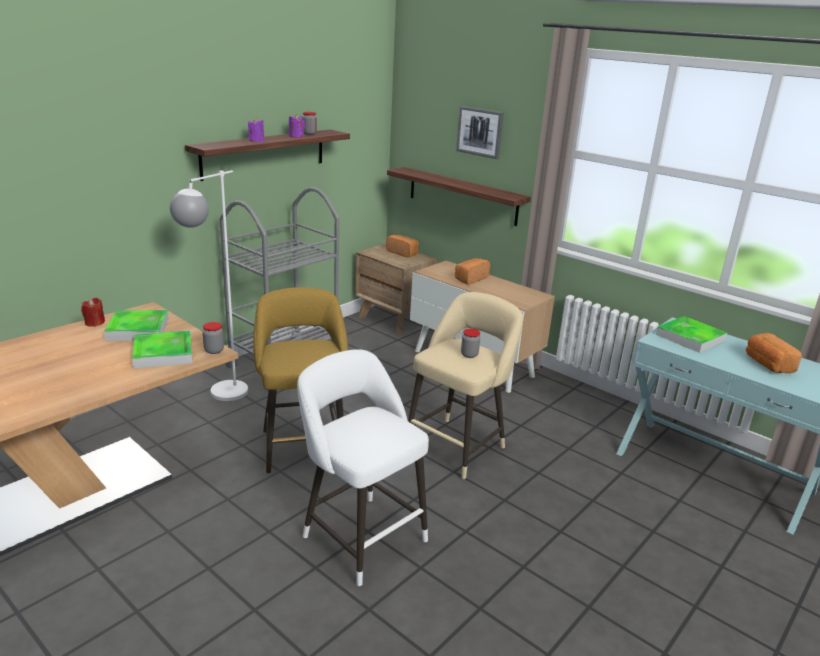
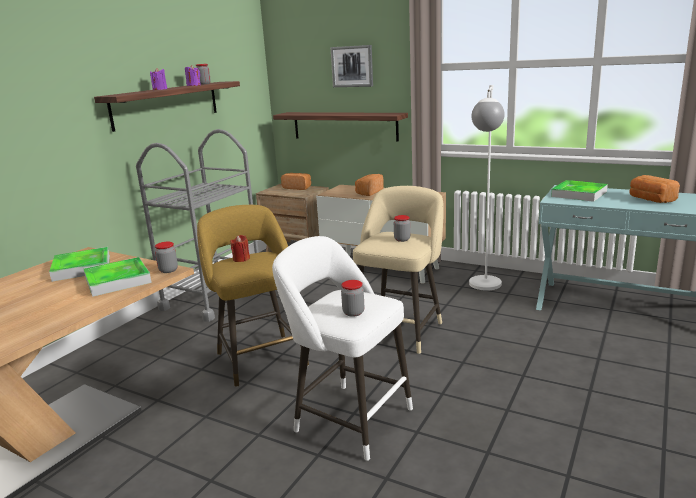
camera: 10 degrees left, 5 degrees down
(94, 323) = (34, 270): red candle -> red candle (241, 259)
(220, 397) = (163, 335): white floor lamp -> white floor lamp (484, 288)
(370, 440) = (353, 312): none -> jar

